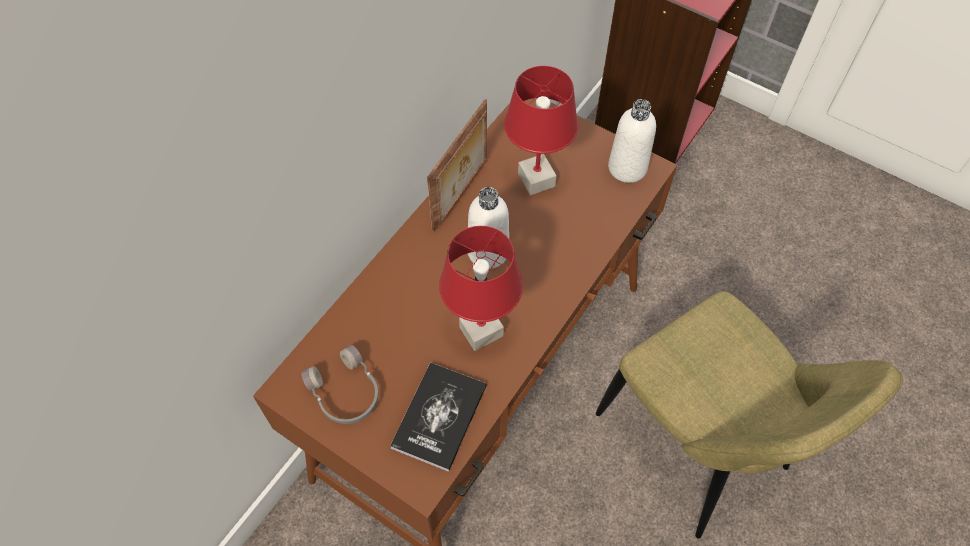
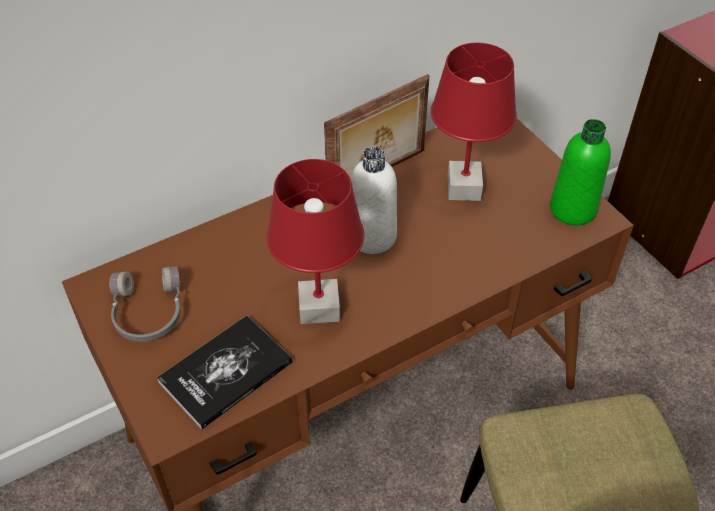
camera: 25 degrees right, 10 degrees down
(627, 168) = (572, 209): white bottle -> green bottle

